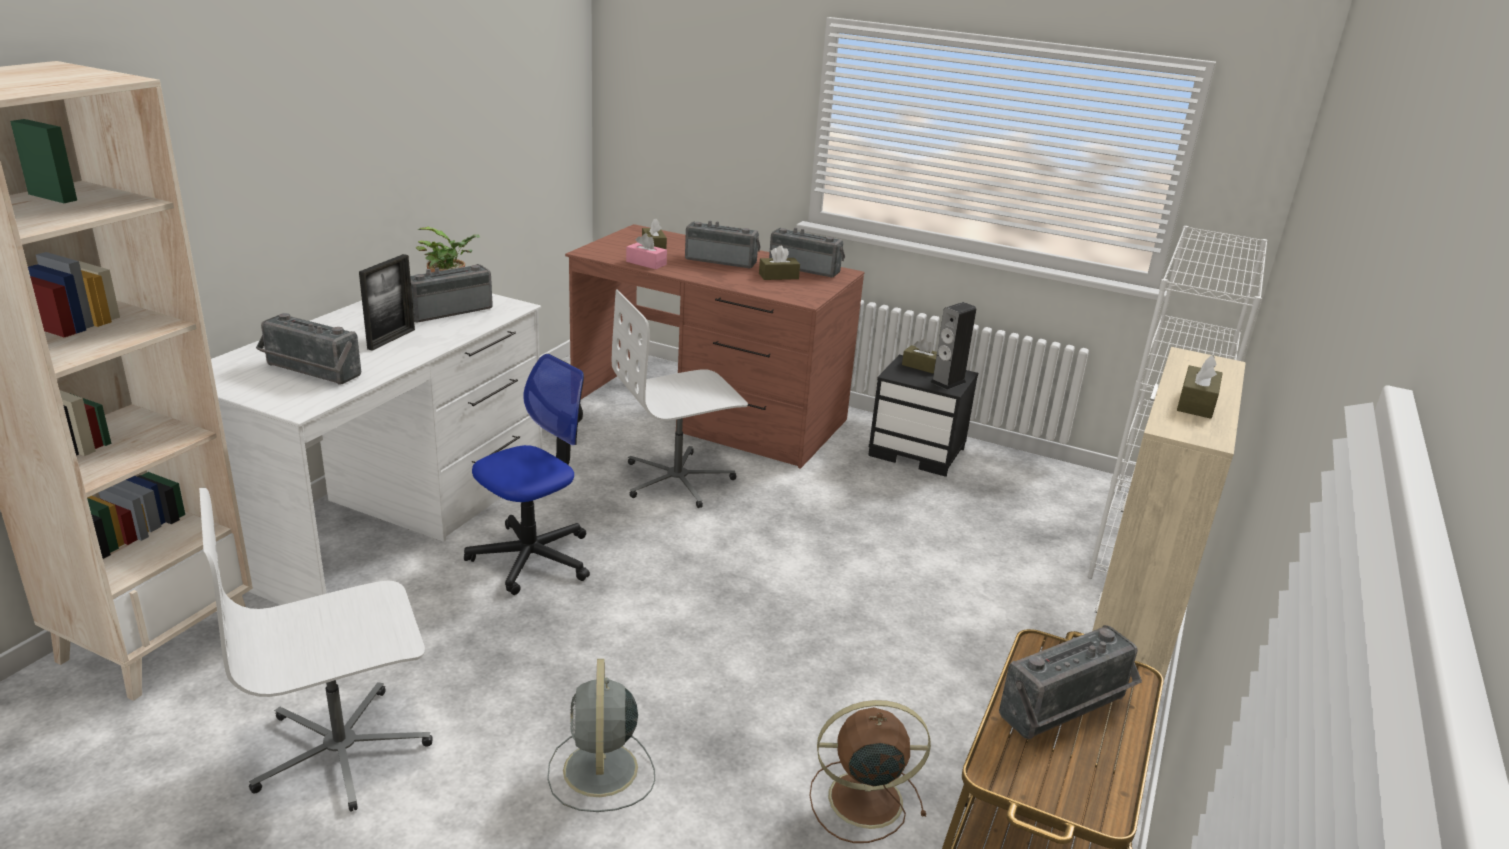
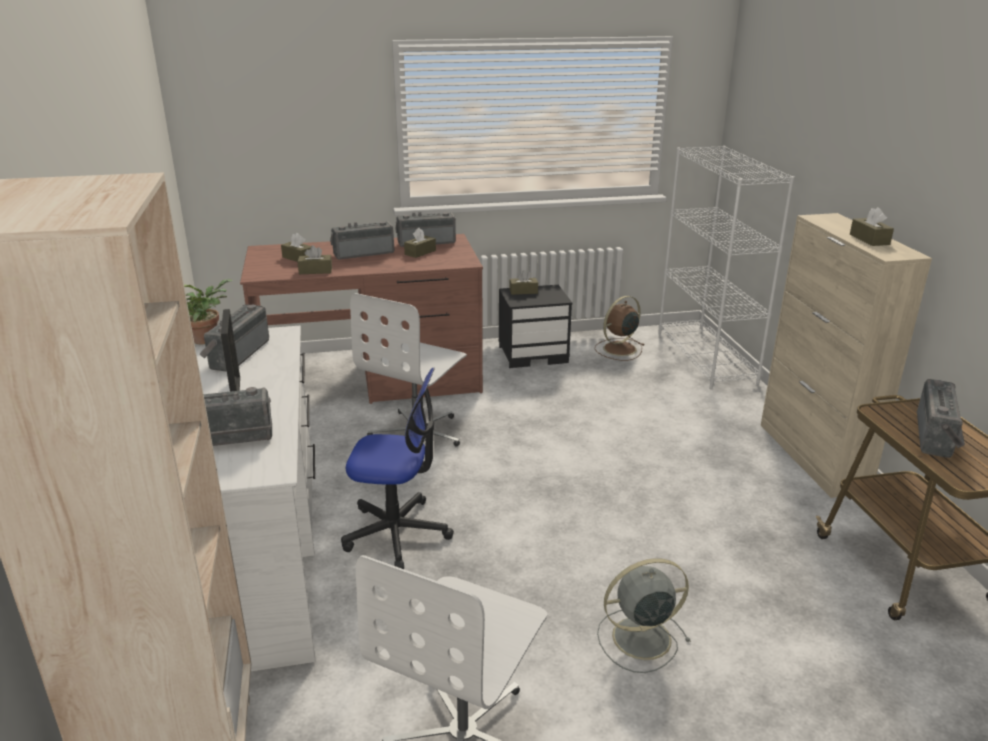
camera: 35 degrees left, 0 degrees up
(532, 558) = (397, 533): office chair -> office chair turned 90 degrees clockwise
(600, 772) = (639, 638): grey fan -> grey fan turned 120 degrees clockwise
(646, 263) = (315, 271): pink tissue box -> brown tissue box
(861, 799) = (778, 565): brown fan -> brown fan (618, 349)
(948, 382) = (552, 296): speaker -> none

